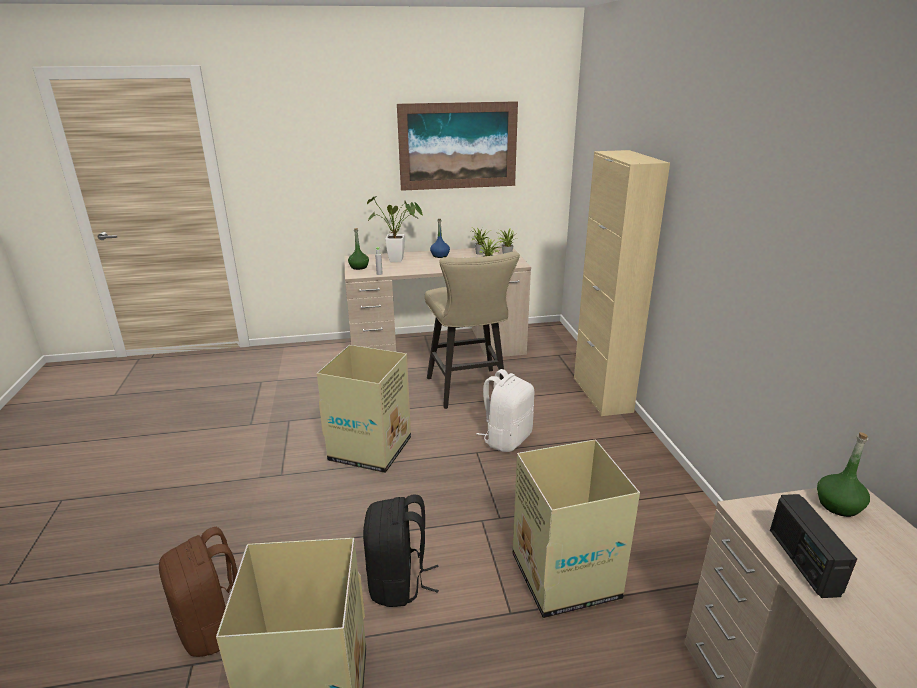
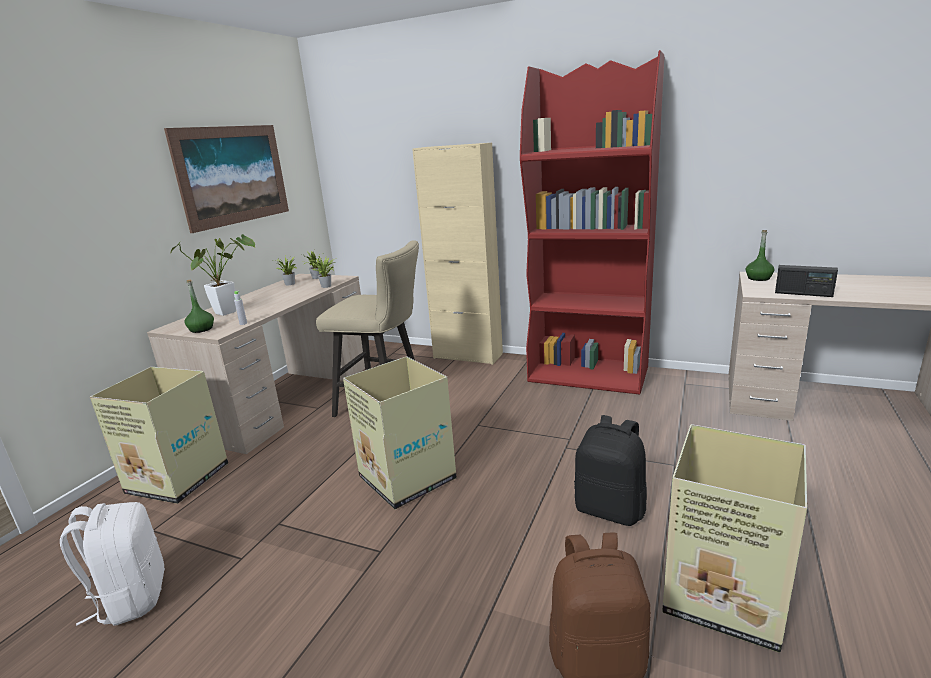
camera: 55 degrees left, 5 degrees down
(440, 255) = (258, 296): blue bottle -> none
(506, 439) = (475, 407): white backpack -> white backpack (132, 598)
(564, 575) = (649, 432): cardboard box -> cardboard box (177, 479)
(655, 488) = (589, 374): none -> red bookcase

